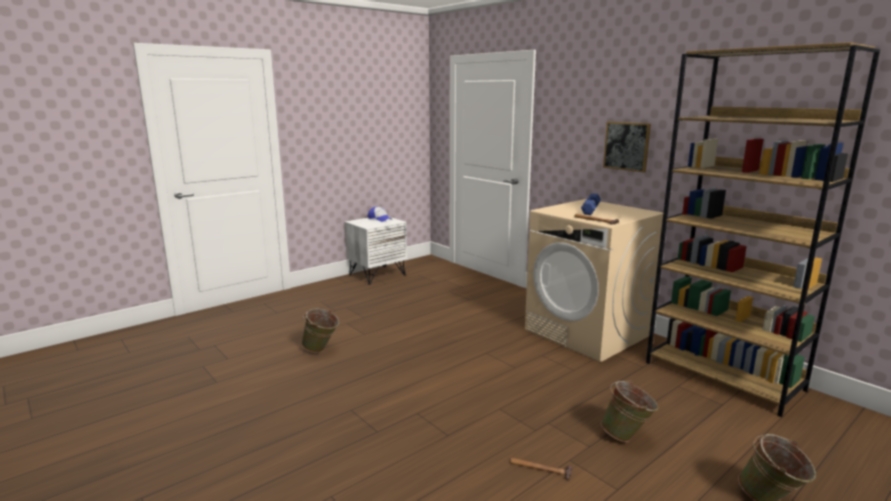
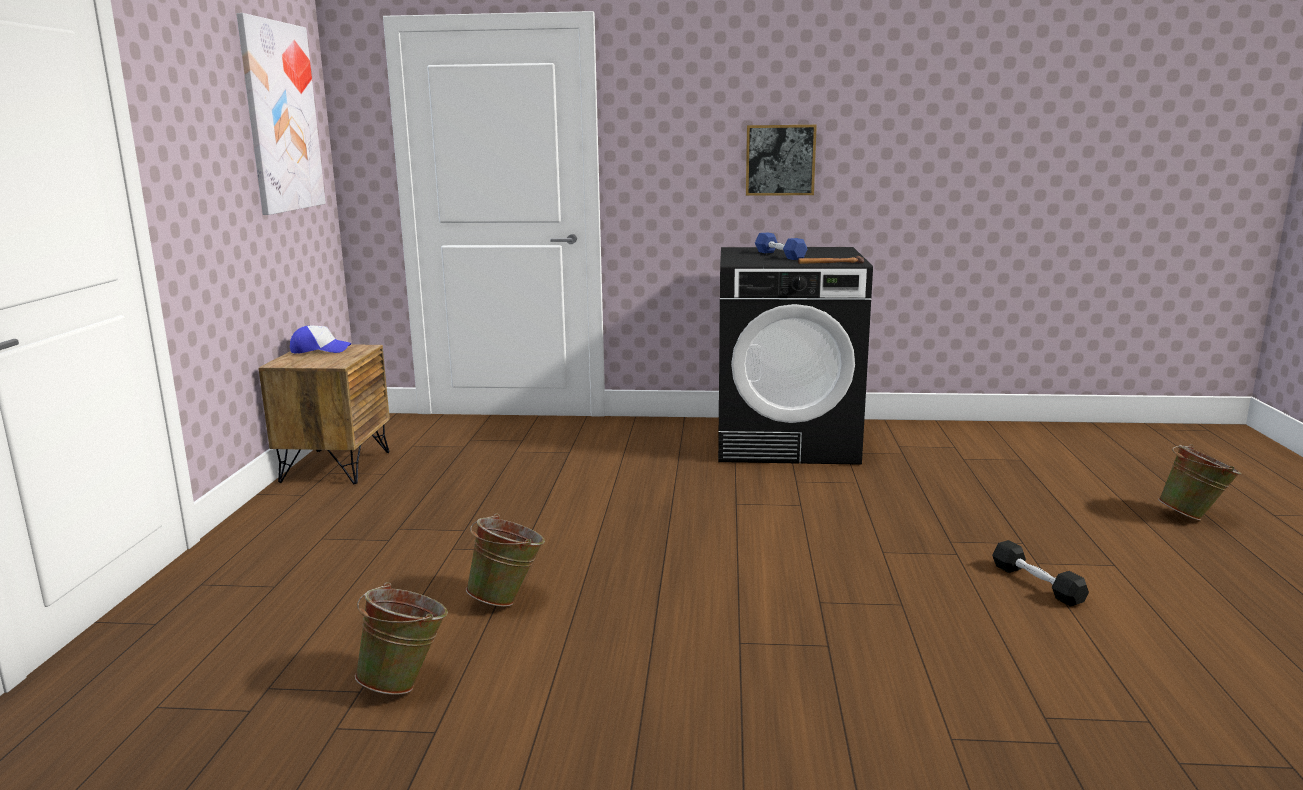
camera: 45 degrees left, 0 degrees up
(377, 275) = (335, 467): white nightstand -> brown nightstand
(386, 108) = (281, 117): none -> picture
(540, 468) = (1036, 584): hammer -> black dumbbell
(587, 333) = (786, 441): beige washing machine -> black washing machine
(627, 436) = (1026, 519): green bucket -> green bucket (406, 682)
(724, 376) = (973, 436): brown bookcase -> none

